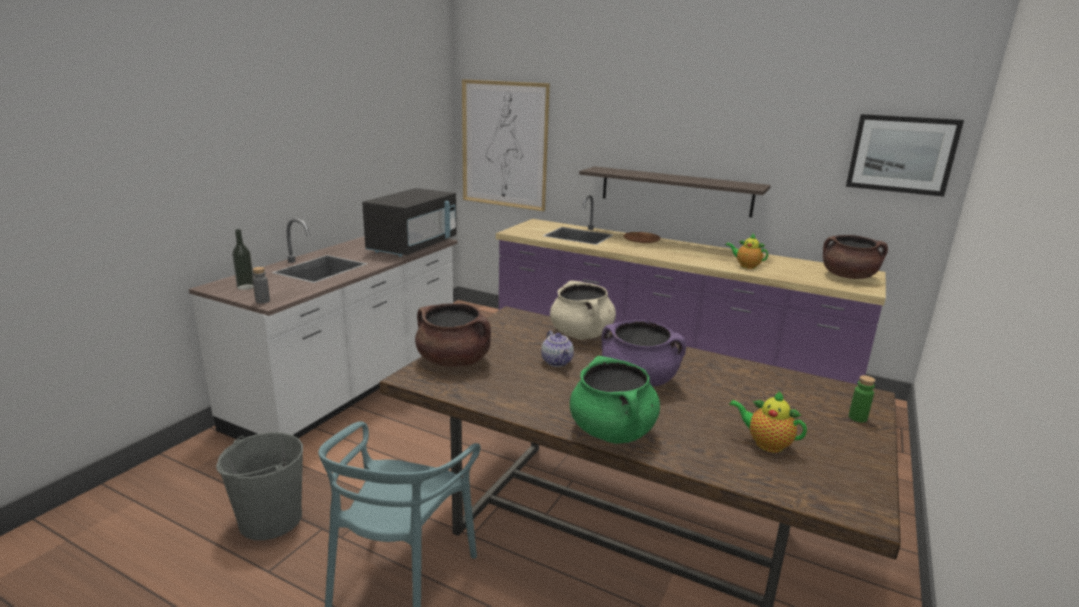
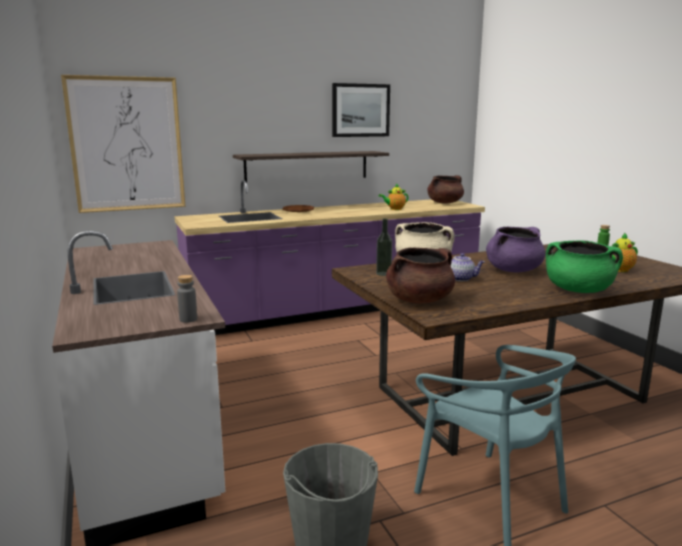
camera: 50 degrees left, 5 degrees down
(246, 287) = (119, 320): bottle -> bottle (383, 274)
(413, 246) = (154, 252): black microwave -> none
(901, 154) = (444, 120): picture -> picture (360, 110)

